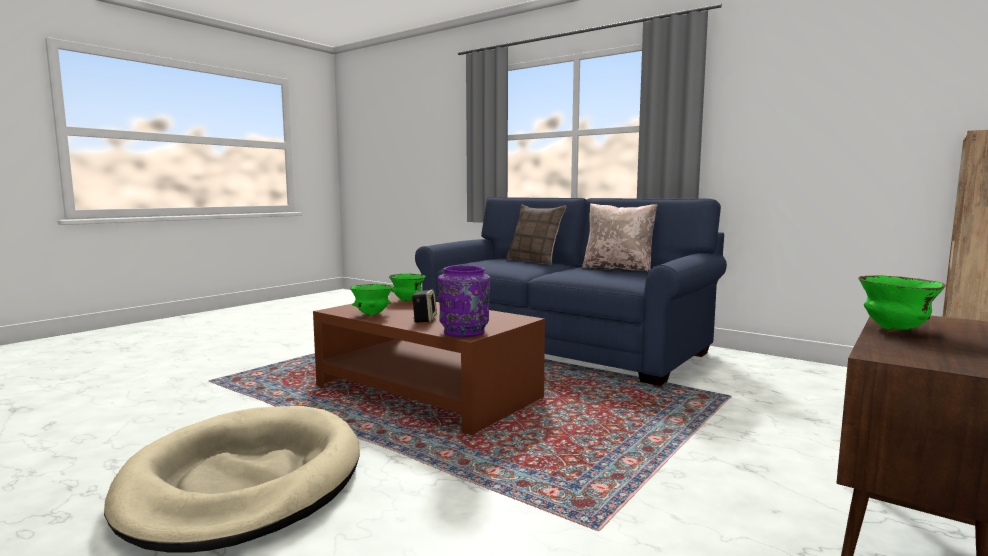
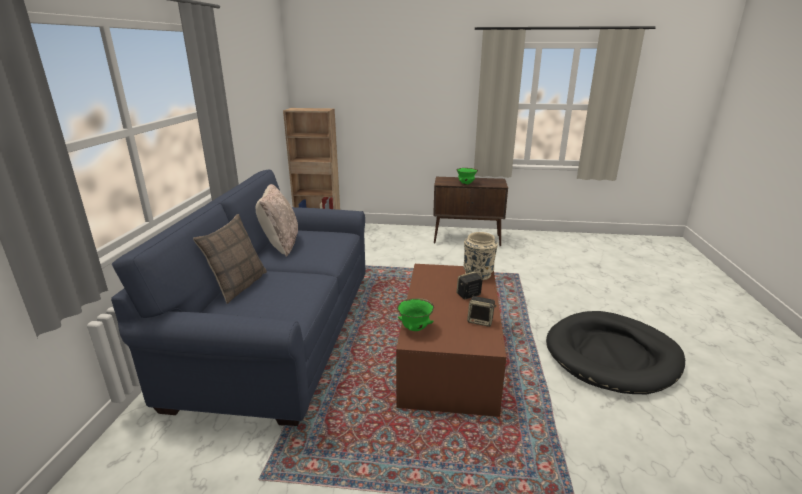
camera: 120 degrees left, 15 degrees up
(244, 482) = (612, 355): beige dog bed -> black dog bed
(372, 314) = (481, 321): green bowl -> speaker
(464, 332) = (478, 274): purple vase -> beige vase

